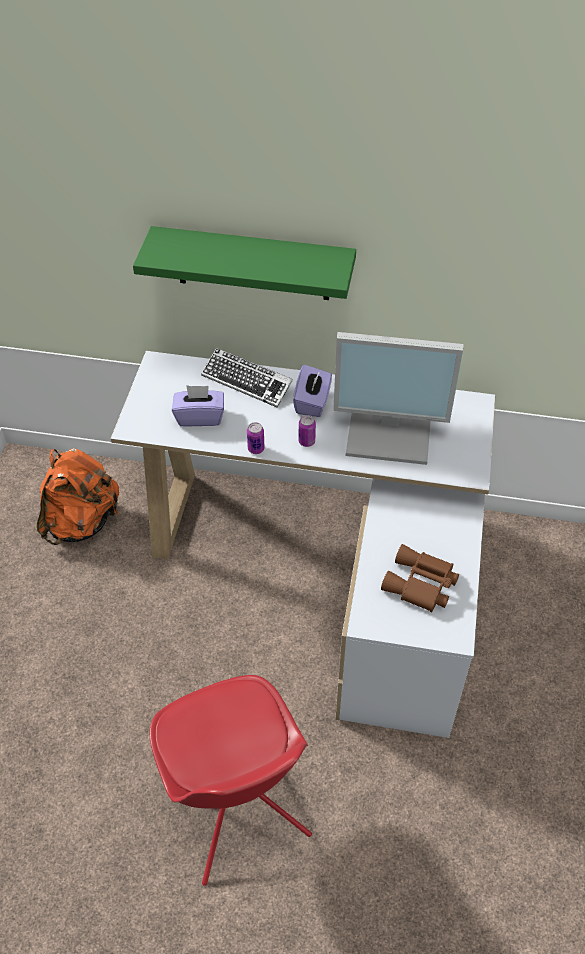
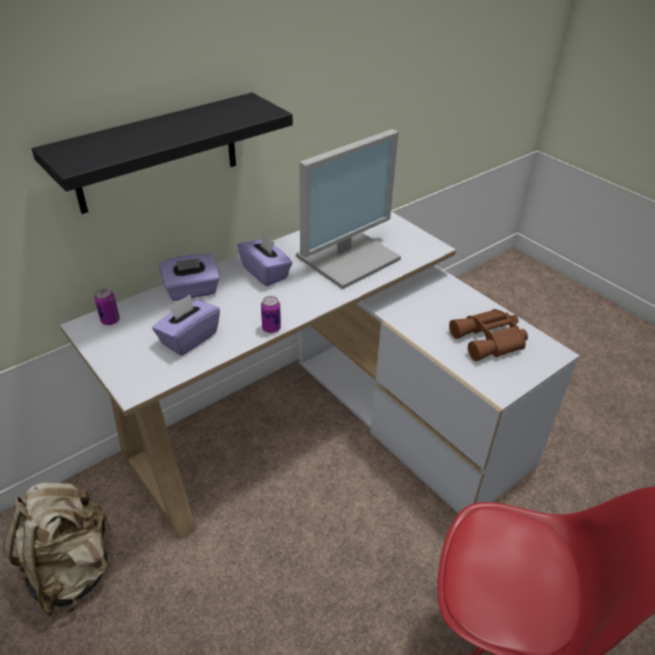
camera: 50 degrees left, 10 degrees down
(82, 522) = (71, 570): orange backpack -> beige backpack
(247, 381) = (192, 291): keyboard -> purple tissue box
(253, 264) = (157, 153): green shelf -> black shelf
(306, 441) = (301, 298): can -> can (110, 320)

